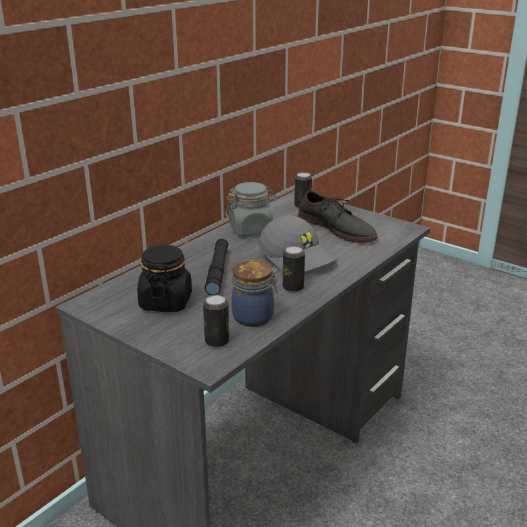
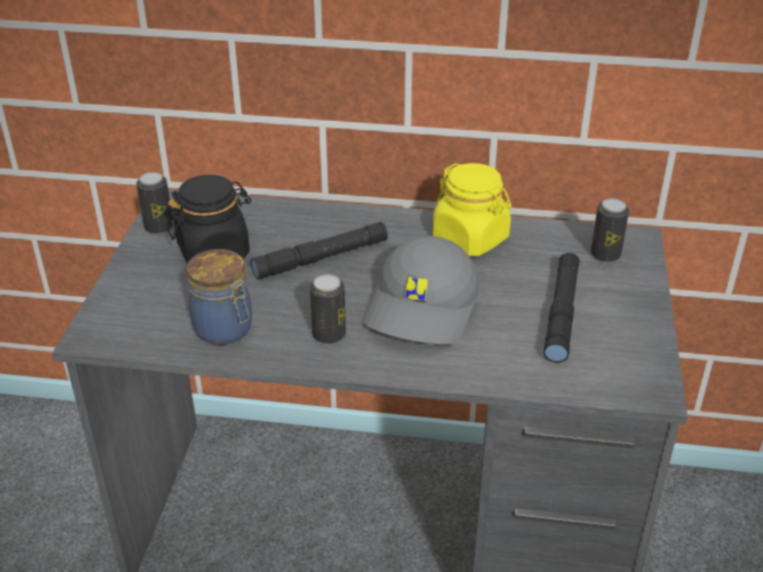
camera: 60 degrees right, 10 degrees up
(217, 341) = (148, 322): can -> can (159, 227)
(251, 229) = (471, 239): grey jar -> yellow jar
(337, 228) = (561, 313): grey shoe -> black flashlight

